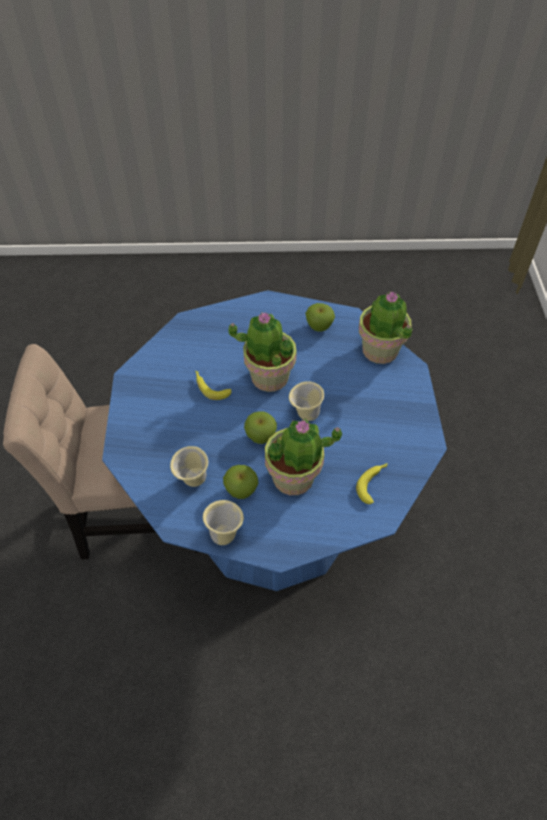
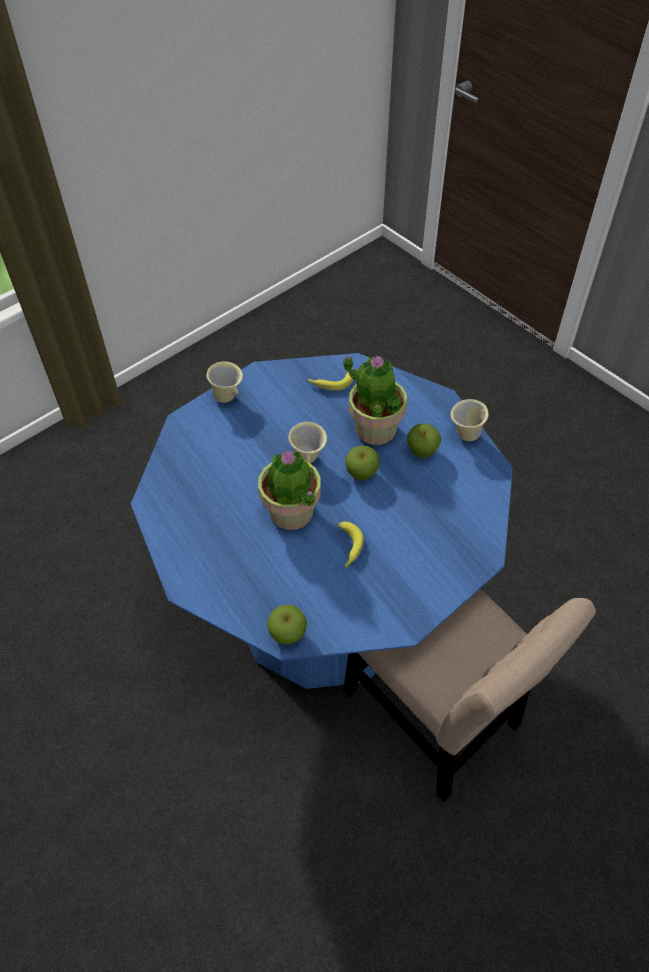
camera: 130 degrees left, 0 degrees up
(192, 481) = (449, 487): beige mug -> beige mug (227, 398)
(319, 327) = (188, 517): apple -> apple (288, 634)
(380, 351) = (180, 454): potted plant -> none

